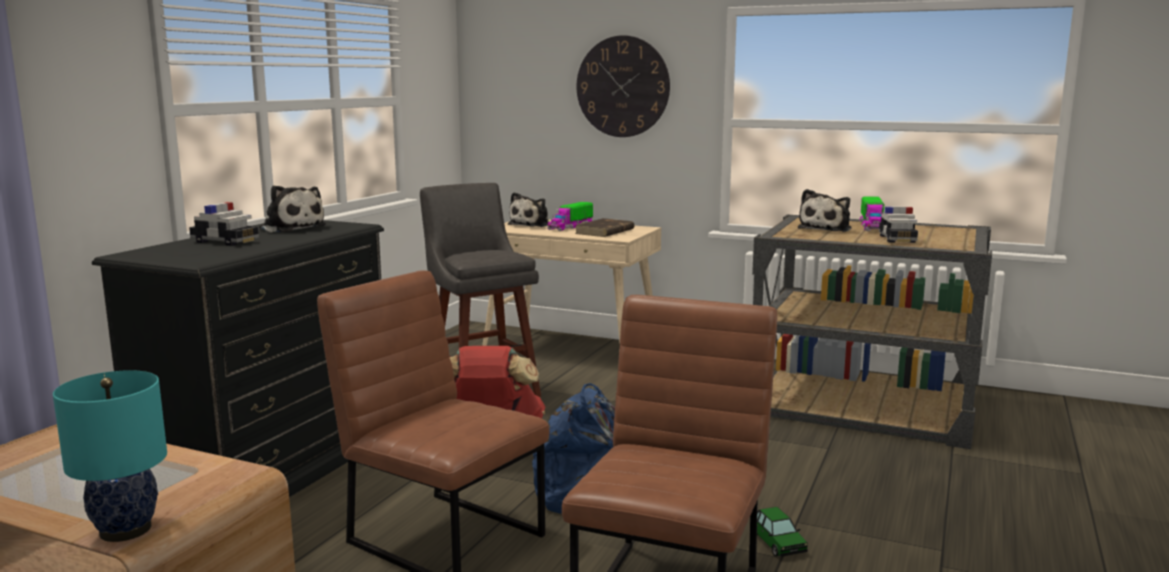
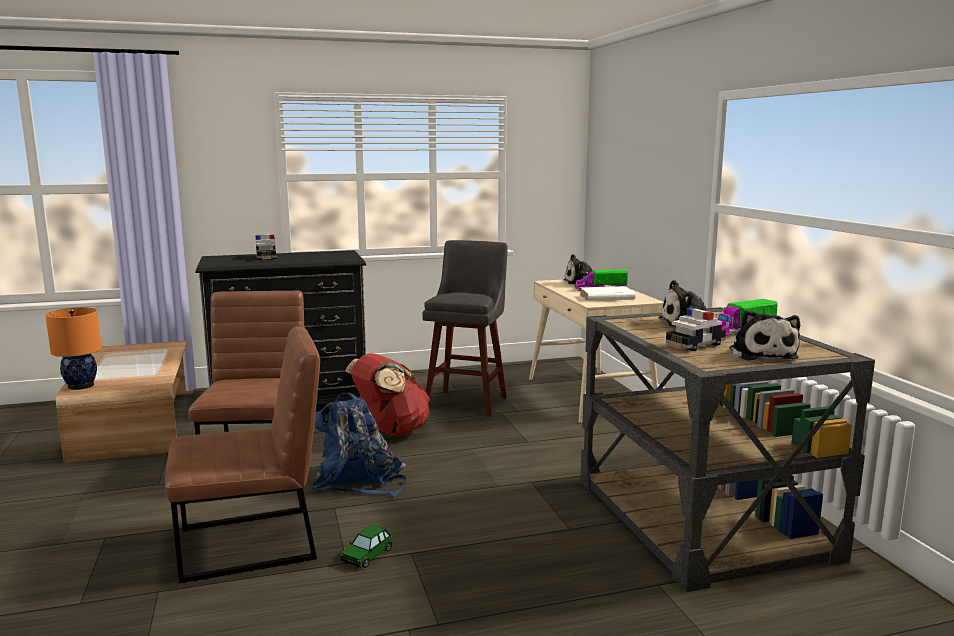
camera: 50 degrees right, 0 degrees up
(125, 530) = (80, 386): turquoise table lamp -> orange table lamp
(291, 228) = (321, 255): plush toy -> plush toy (761, 354)
(604, 231) = (606, 297): brown book -> white book
(622, 86) = (658, 168): wall clock -> none

